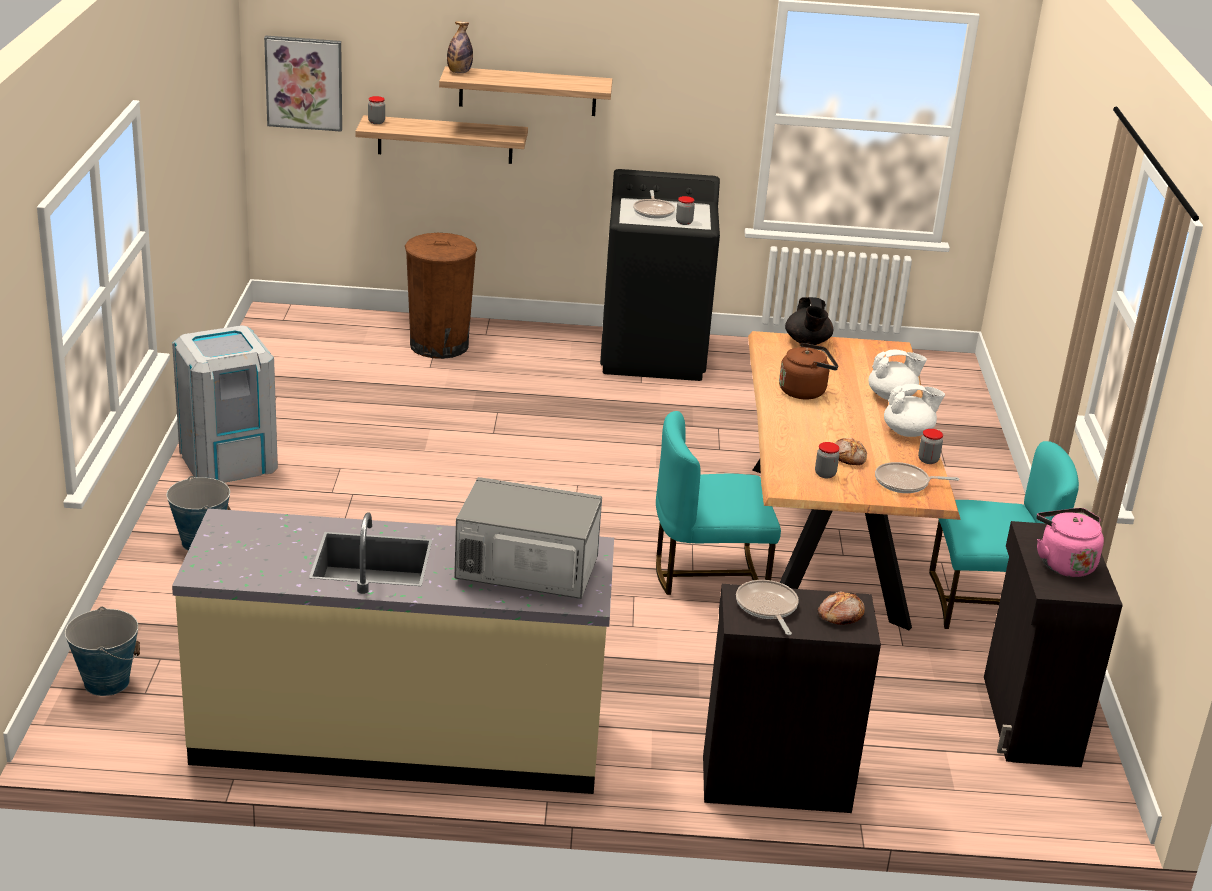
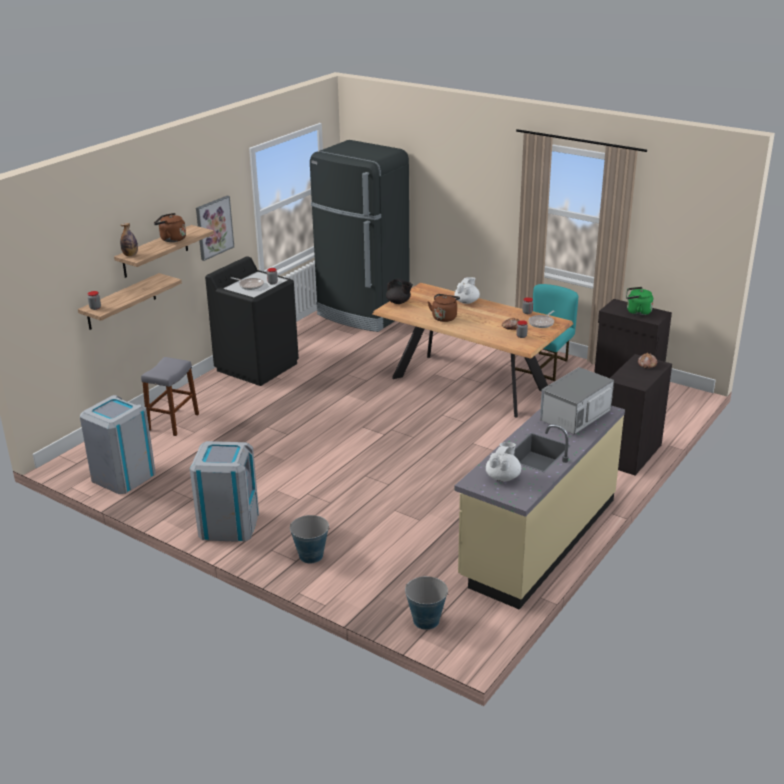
camera: 55 degrees left, 0 degrees up
(279, 356) = (123, 476): none -> grey trash can
(304, 83) = (42, 305): picture -> picture (214, 227)
(439, 345) = (173, 422): brown trash can -> grey stool
(543, 79) = (171, 239): none -> brown kettle
(709, 574) = (470, 419): turquoise chair -> none
(767, 607) = (632, 377): frying pan -> none
(908, 432) = (501, 308): white teapot -> white teapot (503, 477)
(926, 386) = (362, 314): none -> black fridge
(1063, 563) = (637, 312): pink kettle -> green kettle

